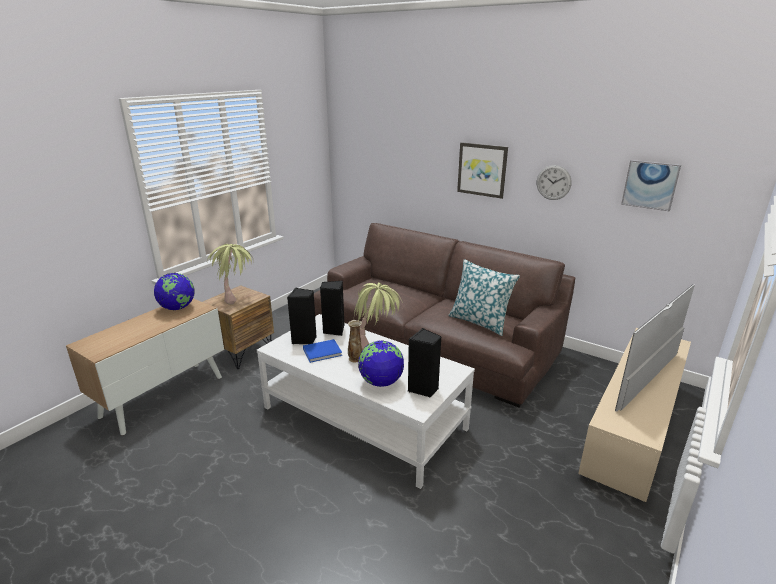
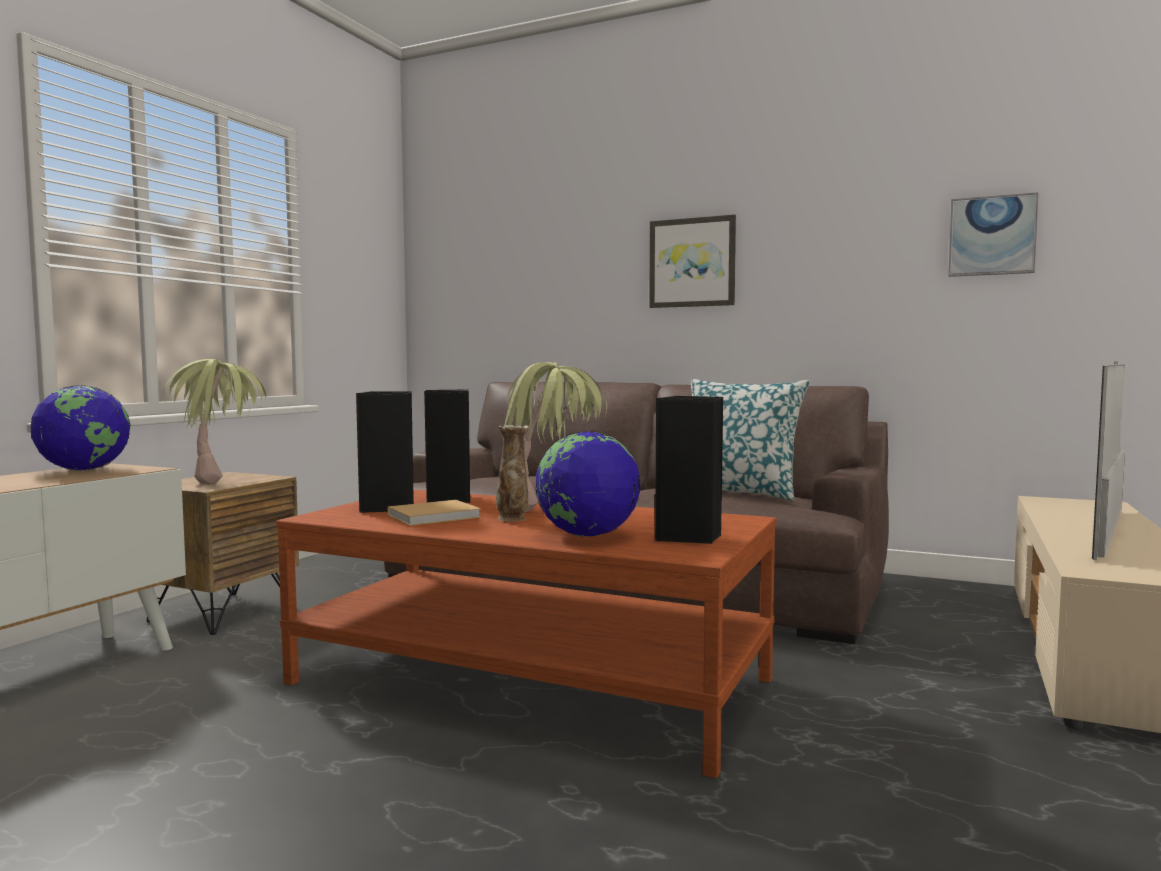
camera: 10 degrees left, 20 degrees down
(323, 352) = (436, 516): blue book -> beige book
(364, 418) = (530, 681): white coffee table -> brown coffee table
(553, 182) = (823, 261): wall clock -> none

